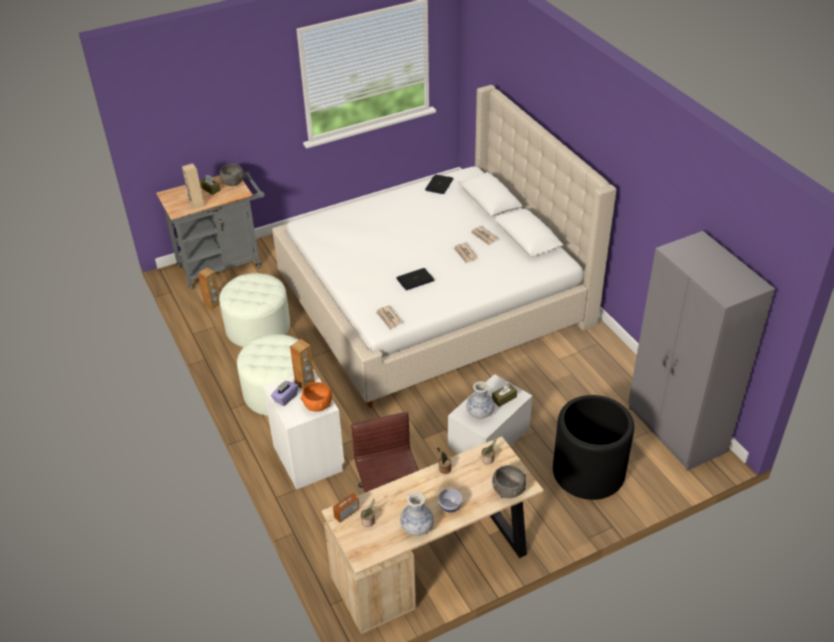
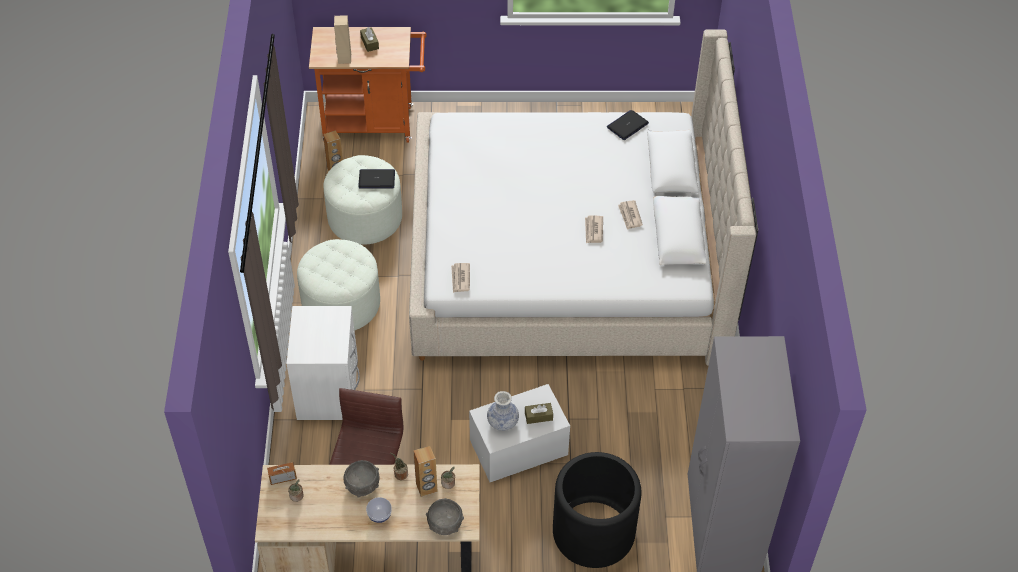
camera: 25 degrees right, 10 degrees up
(224, 265) = (374, 123): grey cart -> orange cart
(233, 182) = (397, 43): grey bowl -> grey bowl (362, 485)
(285, 398) = (305, 328): purple tissue box -> none
(305, 383) = (333, 320): brown speaker -> brown speaker (426, 488)
(317, 405) = (330, 349): orange bowl -> none
(415, 279) = (518, 242): laptop -> laptop (377, 179)
(417, 527) = (336, 522): vase -> none

